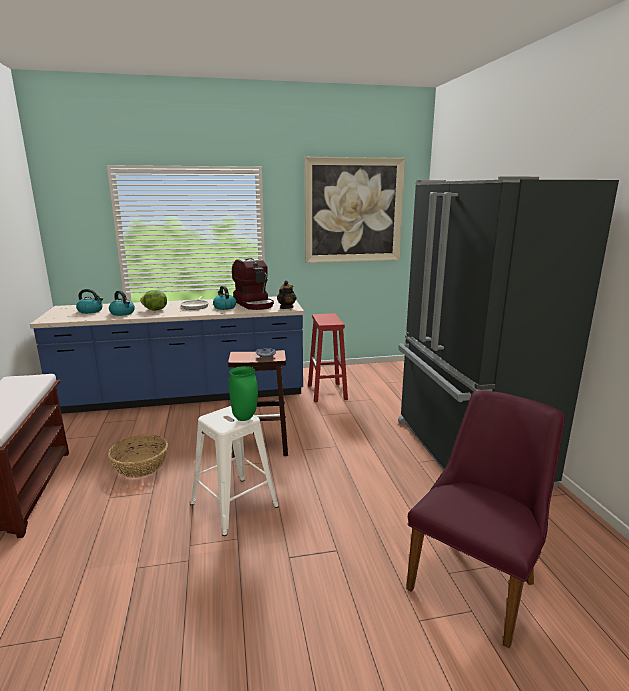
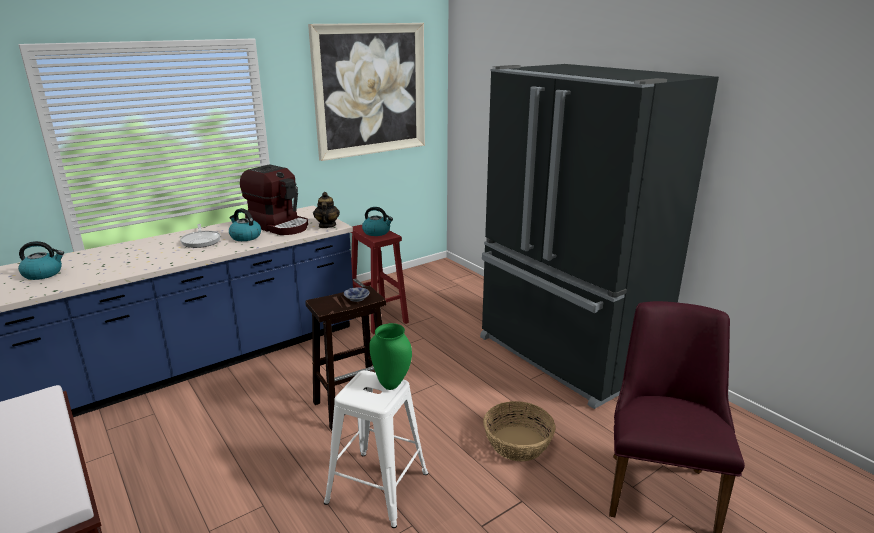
camera: 25 degrees left, 5 degrees up
(123, 313) = (103, 269): kettle -> kettle (377, 232)
(140, 465) = (216, 475): basket -> basket (517, 443)
(154, 310) = (148, 256): lettuce -> none

